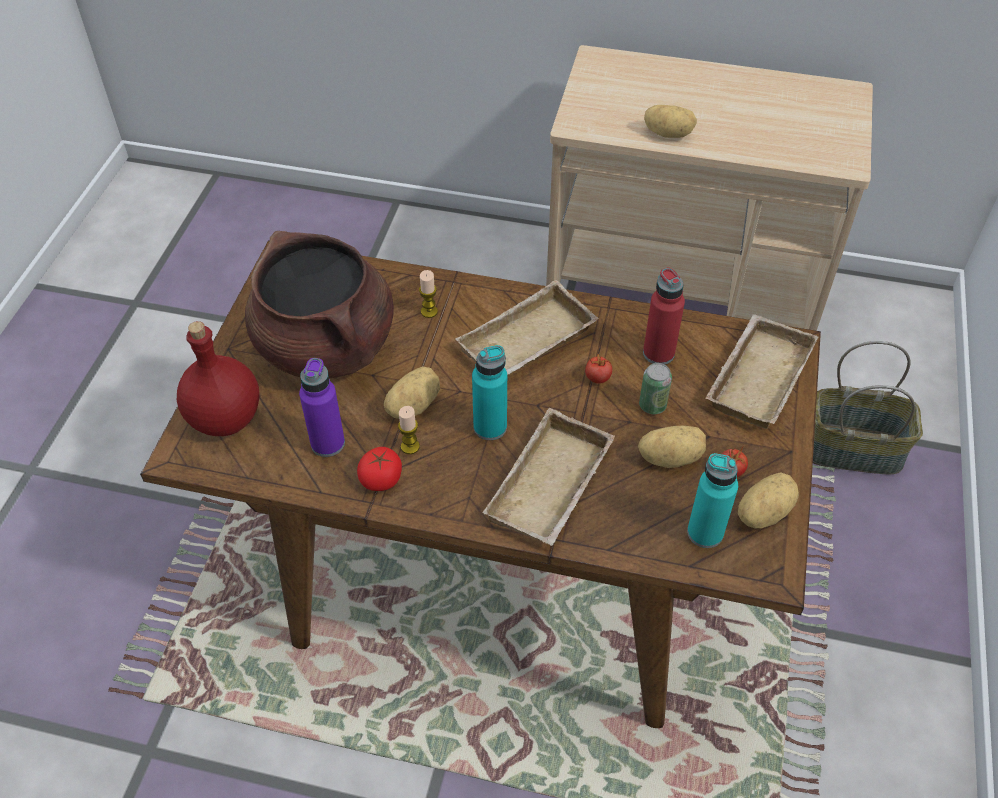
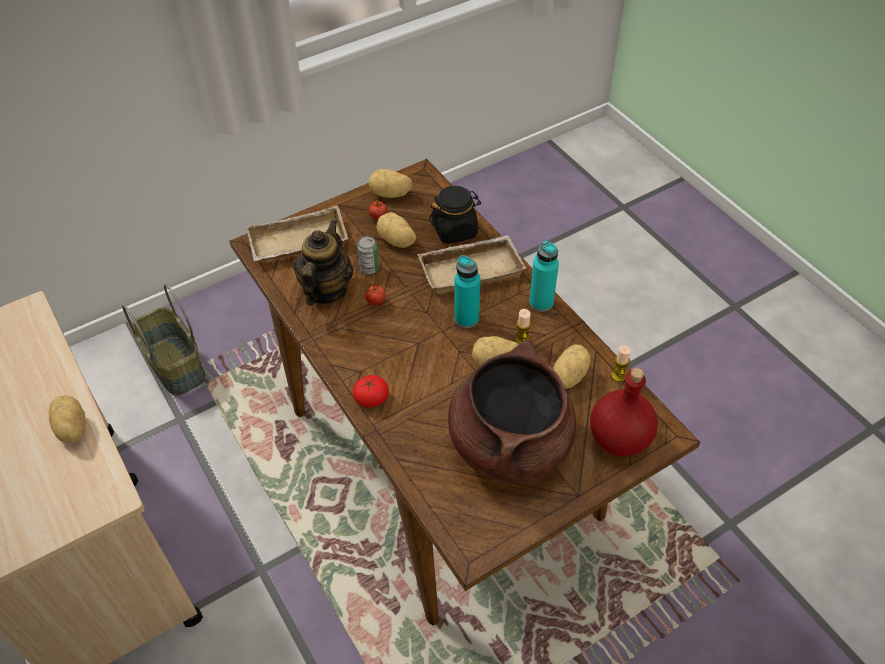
camera: 135 degrees left, 0 degrees up
(328, 443) = (567, 376): purple bottle -> potato
(381, 478) = (555, 334): tomato -> tomato (371, 398)
(429, 311) = (417, 418): candle -> candle (618, 376)
(528, 343) = (386, 349): beige tray -> none
(629, 522) = (455, 230): none -> black jar
(658, 353) = (325, 290): red bottle -> teapot
(705, 532) = (427, 204): turquoise bottle -> turquoise bottle (541, 302)

